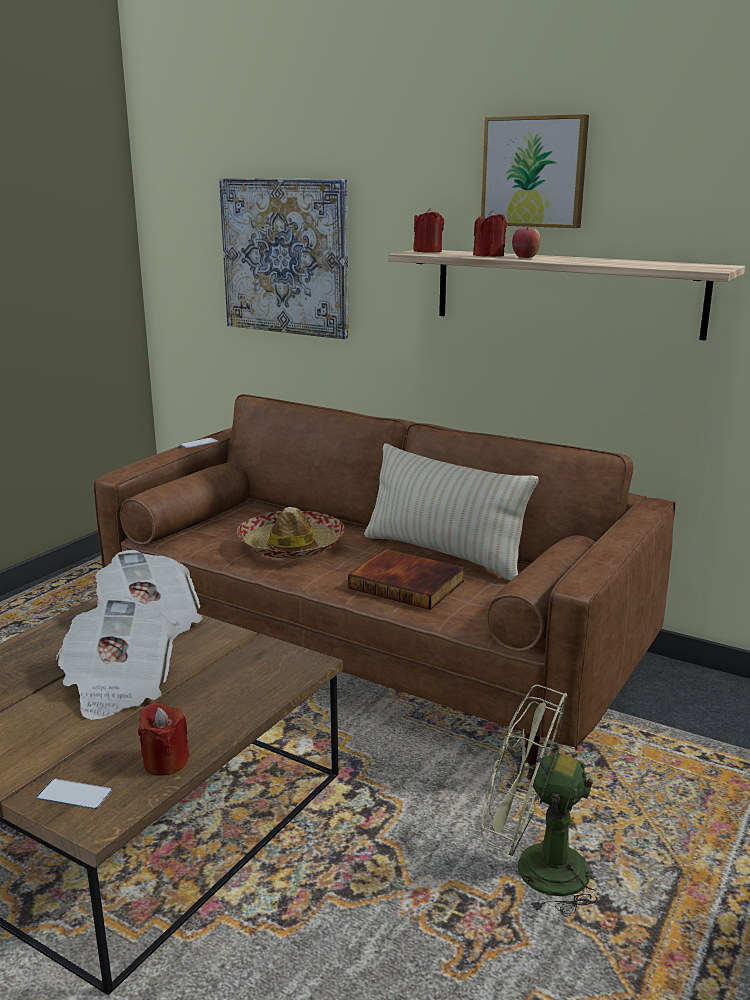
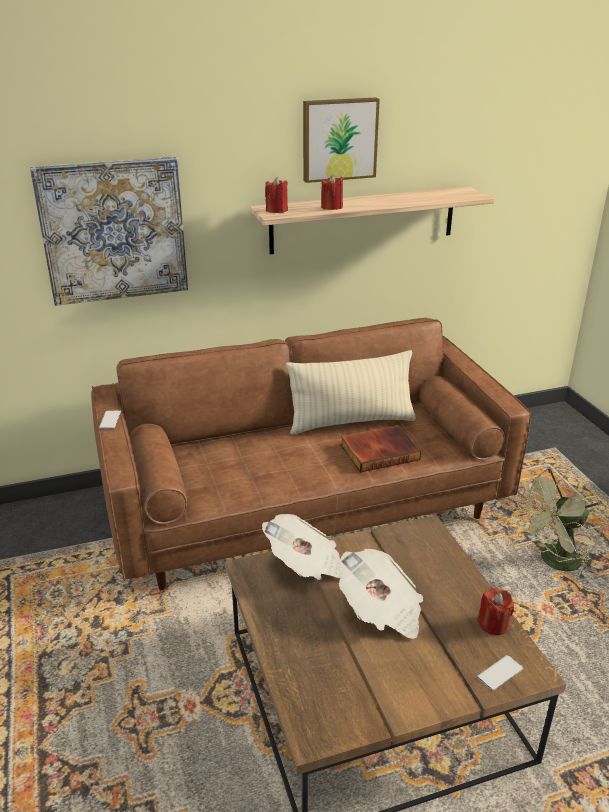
camera: 50 degrees left, 10 degrees up
(290, 546) = (271, 465): hat -> none
(525, 257) = (356, 204): apple -> none

